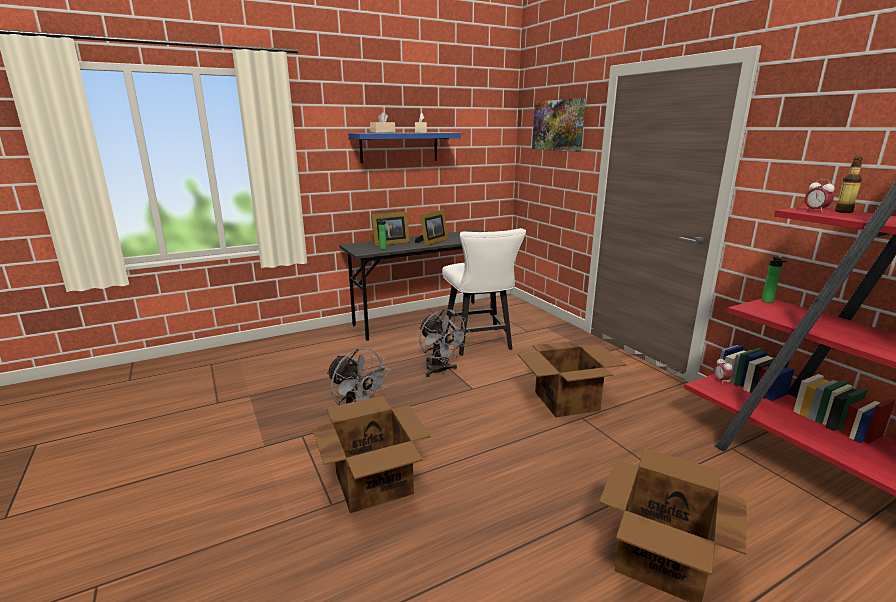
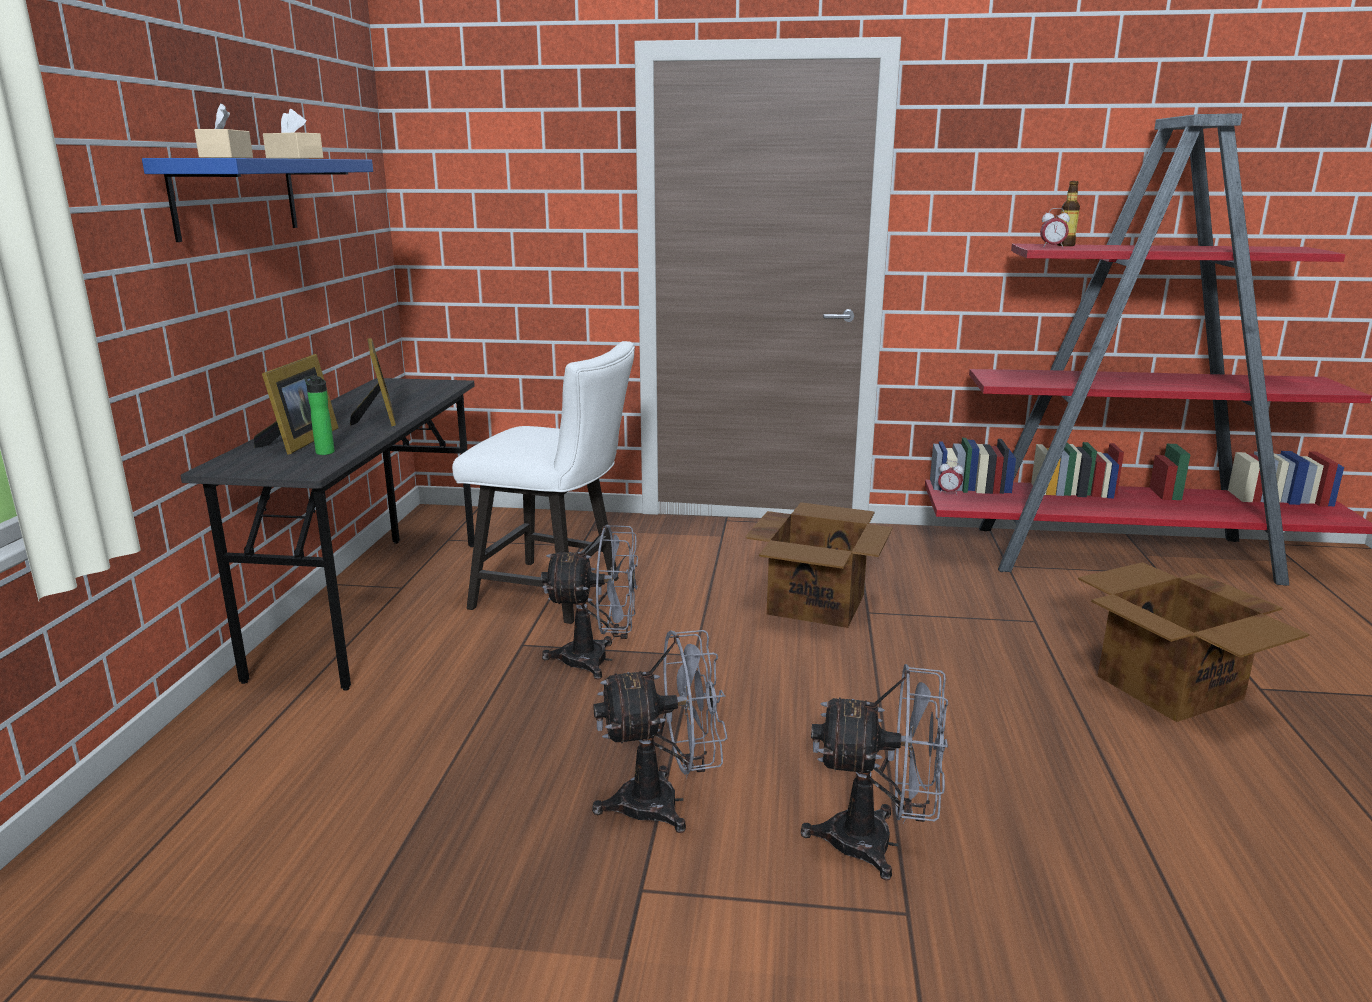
camera: 55 degrees left, 0 degrees up
(374, 482) = (878, 844): cardboard box -> grey fan
(558, 125) = (516, 146): picture -> none
(768, 301) = (985, 372): bottle -> none

